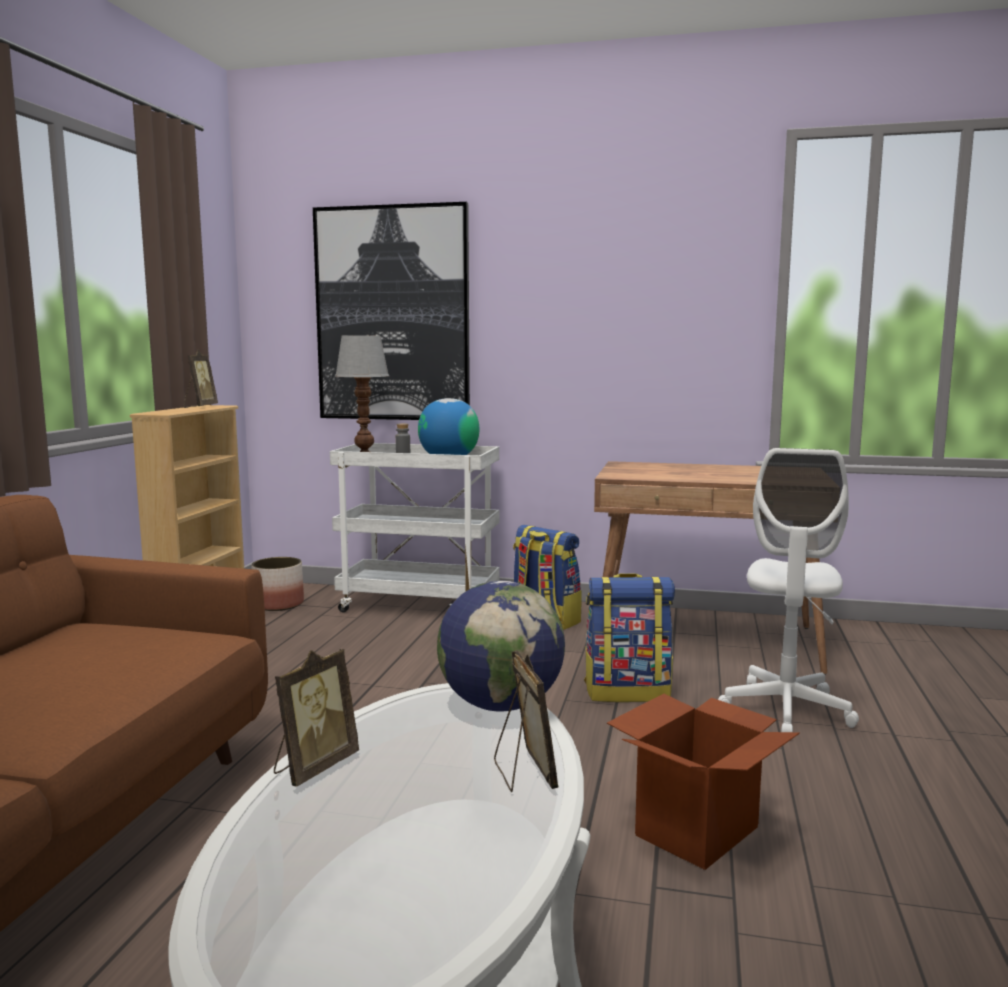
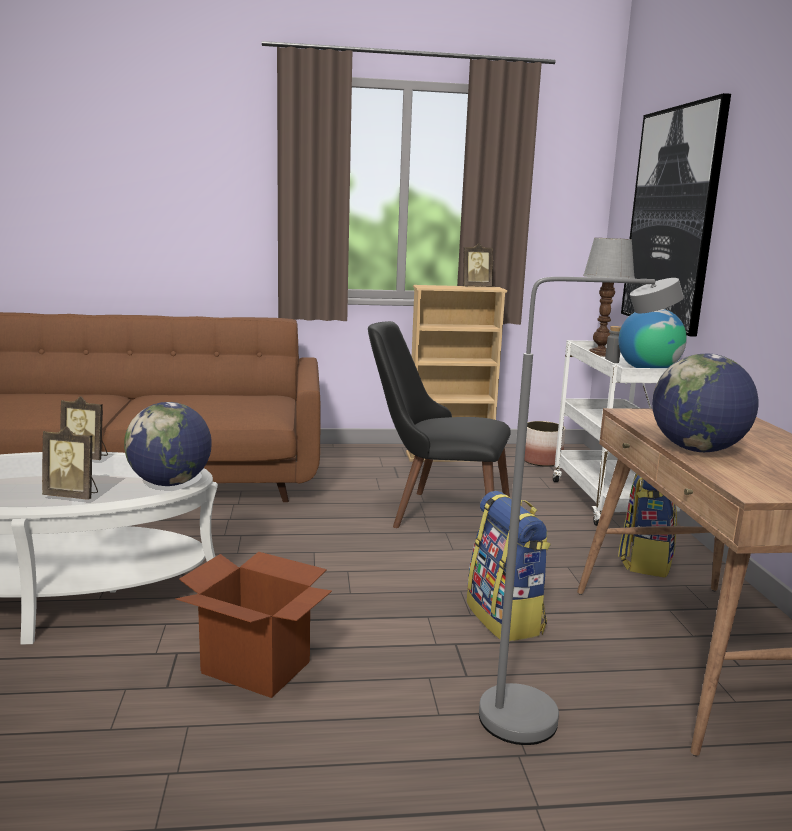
camera: 70 degrees right, 5 degrees up
(369, 677) = (436, 513): none -> black chair
(523, 774) = (73, 496): picture frame -> picture frame turned 45 degrees clockwise
(723, 479) = (697, 450): none -> globe
(786, 710) = (540, 719): white office chair -> grey floor lamp

